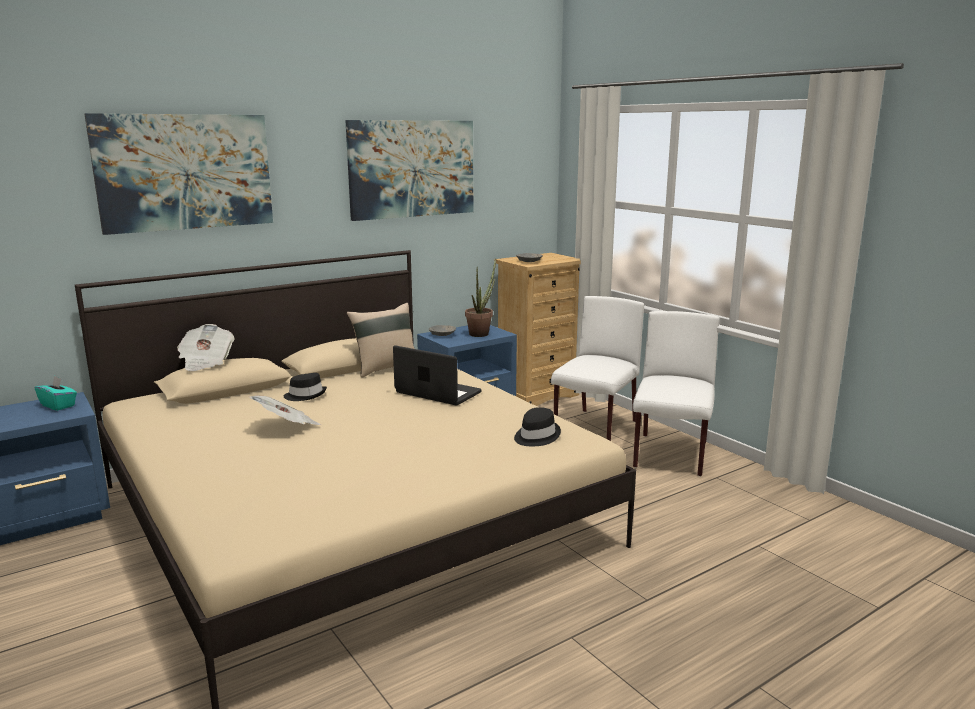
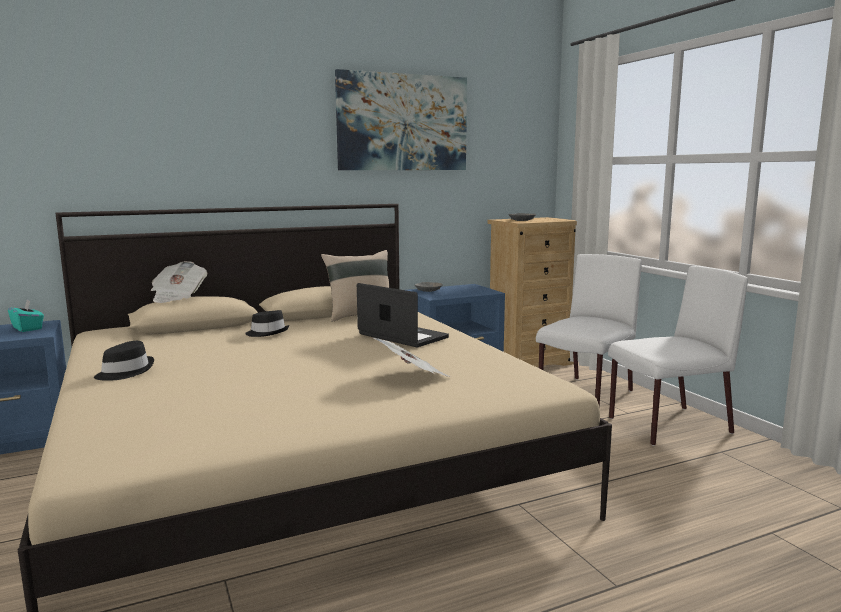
camera: 10 degrees right, 5 degrees down
(185, 172) = (171, 111): picture -> none
(287, 427) = (230, 356): newspaper -> newspaper (412, 377)
(481, 333) = (468, 291): potted plant -> none
(536, 436) = (493, 378): black hat -> black hat (125, 372)
(670, 455) = (667, 426): white chair -> white chair turned 45 degrees clockwise

